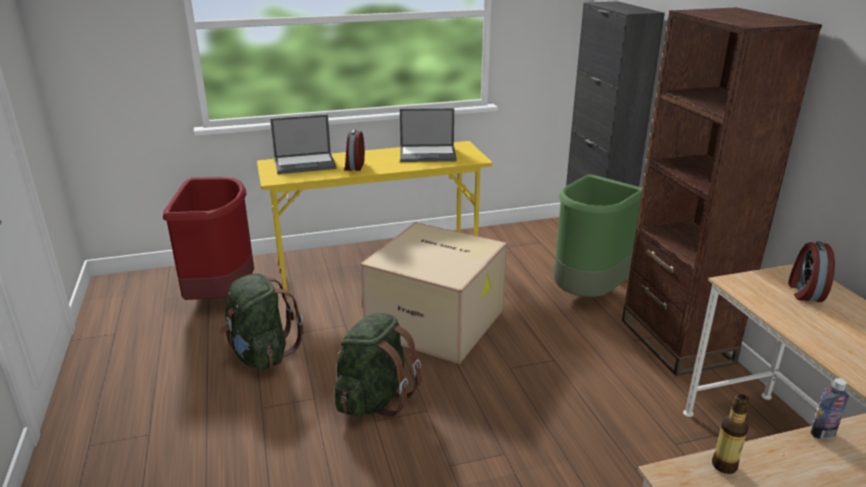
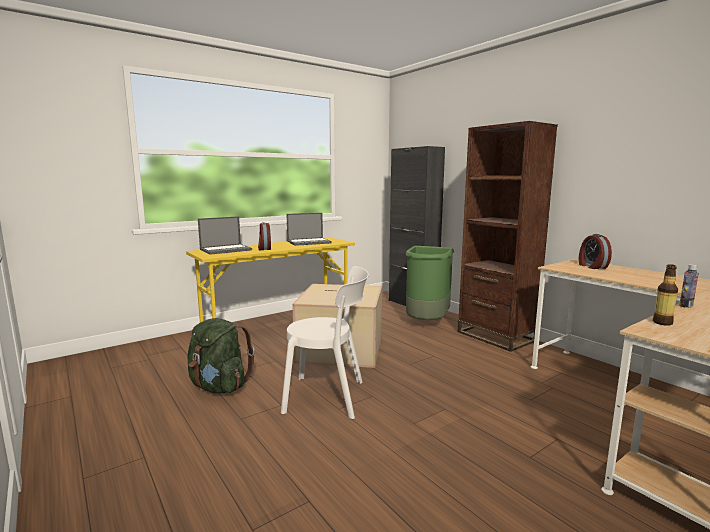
camera: 20 degrees left, 15 degrees down
(222, 293) = (161, 357): red trash can -> none
(374, 399) = (329, 396): green backpack -> white chair

